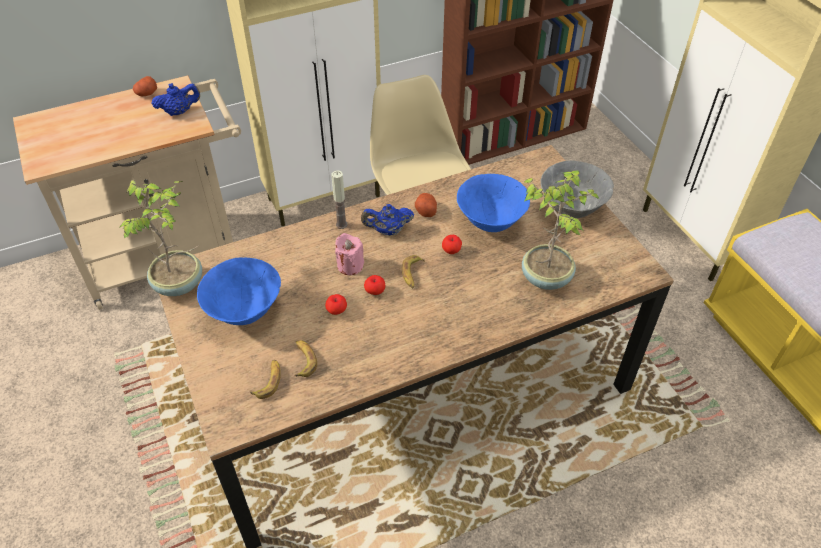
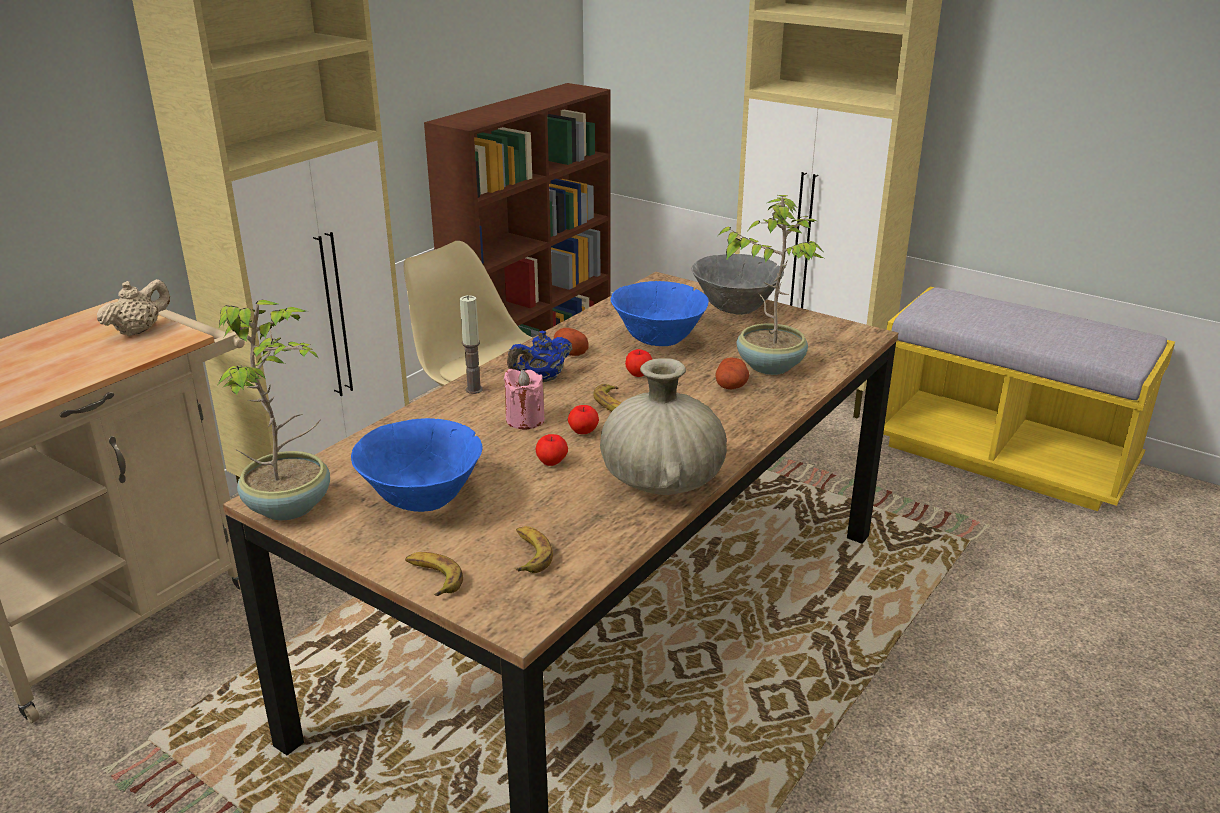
camera: 30 degrees left, 20 degrees down
(147, 93) = (65, 326): potato -> potato (731, 386)
(179, 112) = (139, 331): blue teapot -> beige teapot
(303, 360) = (557, 519): banana -> banana (433, 578)
(386, 357) = (661, 481): none -> beige vase

